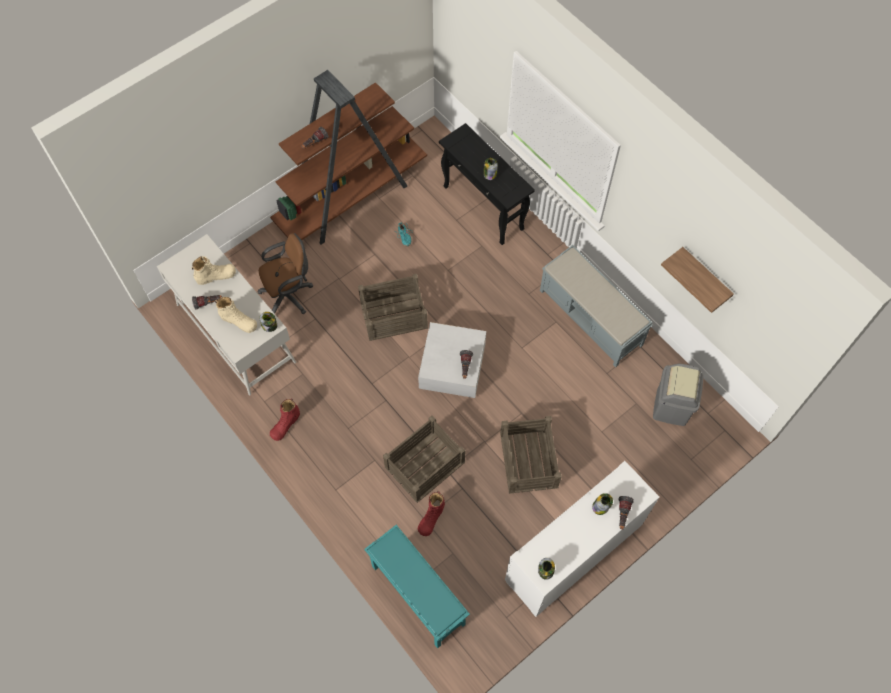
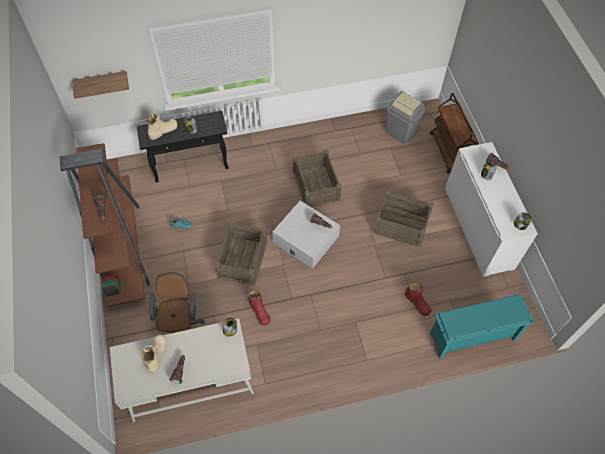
camera: 65 degrees left, 5 degrees down
(238, 321) = (211, 353): beige boot -> beige boot (163, 131)
(285, 424) = (294, 375): red boot -> red boot (259, 311)
(424, 464) = (374, 290): crate -> crate (316, 186)
(591, 318) = (315, 144): grey bench -> none
(674, 476) = (449, 151): none -> brown cart
(704, 276) = (371, 34): shelf -> shelf (102, 82)

